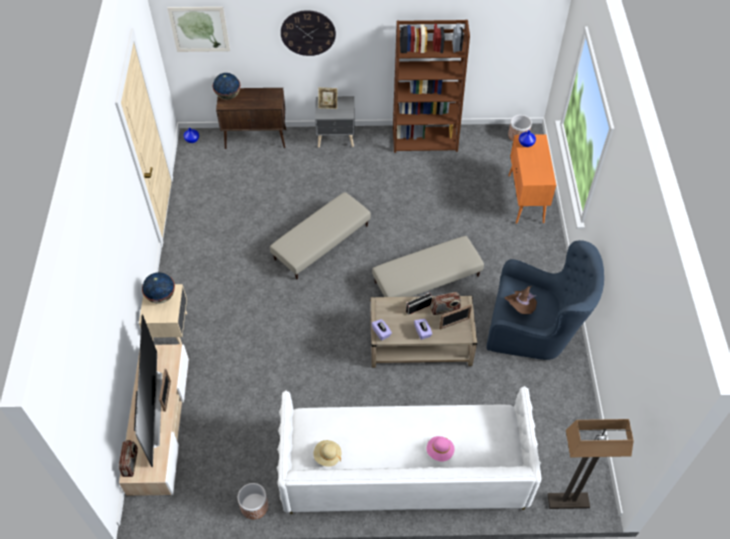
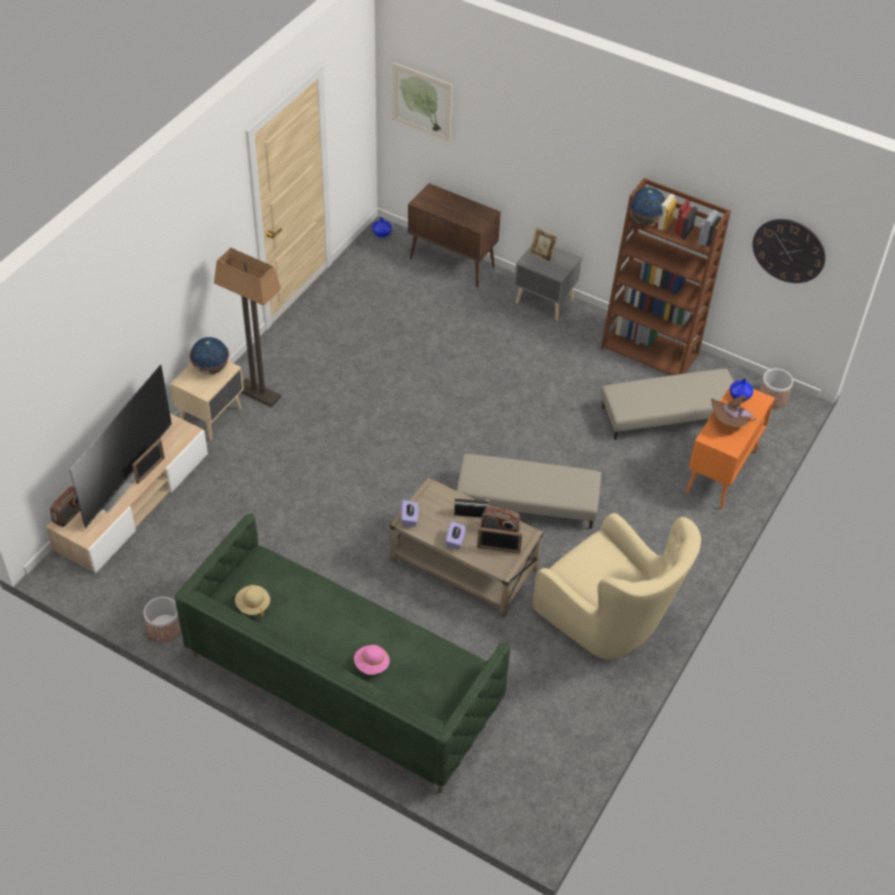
camera: 30 degrees right, 5 degrees down
(228, 96) = (432, 195): globe -> globe (645, 220)
(308, 33) = (541, 153): wall clock -> wall clock (789, 250)
(322, 242) = (439, 406): beige ottoman -> beige ottoman (668, 415)
(404, 469) = (343, 679): white sofa -> green sofa
(520, 308) = (588, 573): brown hat -> brown hat (728, 423)
(534, 331) = (609, 619): blue armchair -> beige armchair
(568, 501) = (497, 813): floor lamp -> floor lamp (258, 394)

